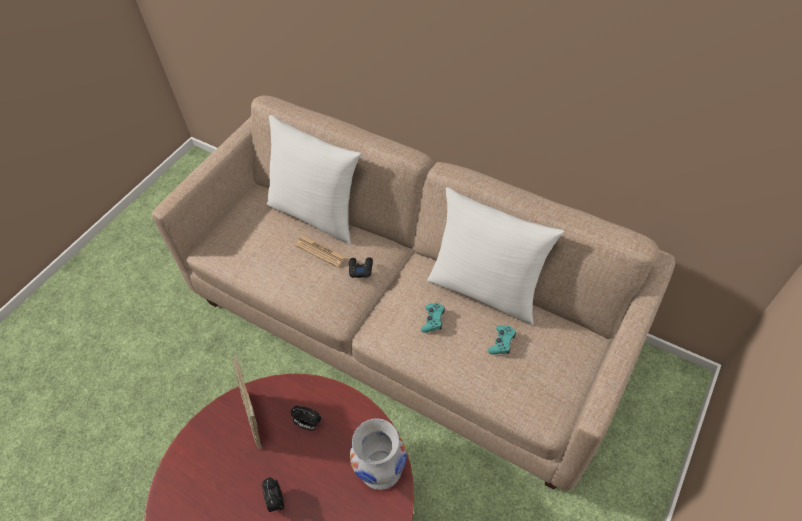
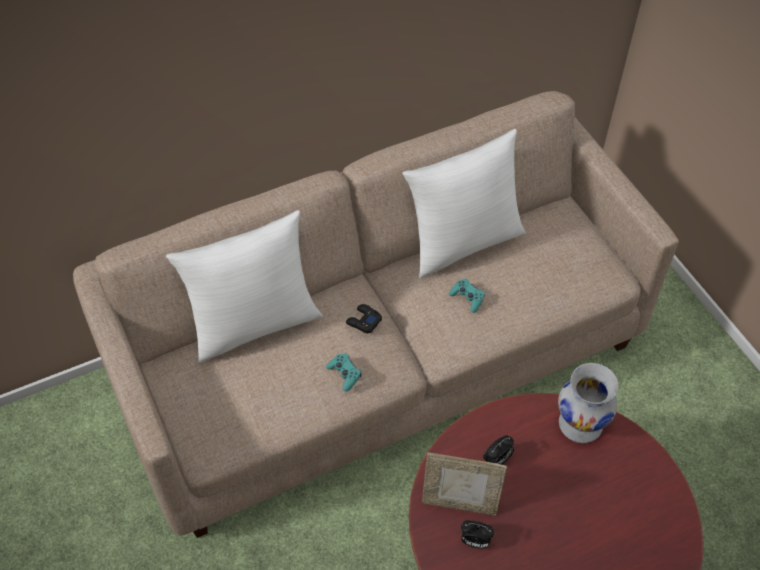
camera: 60 degrees left, 0 degrees up
(276, 500) = (559, 524): alarm clock -> alarm clock (475, 542)
(320, 251) = (313, 343): newspaper -> none
(501, 343) = (528, 263): turquoise game controller -> turquoise game controller (344, 374)

